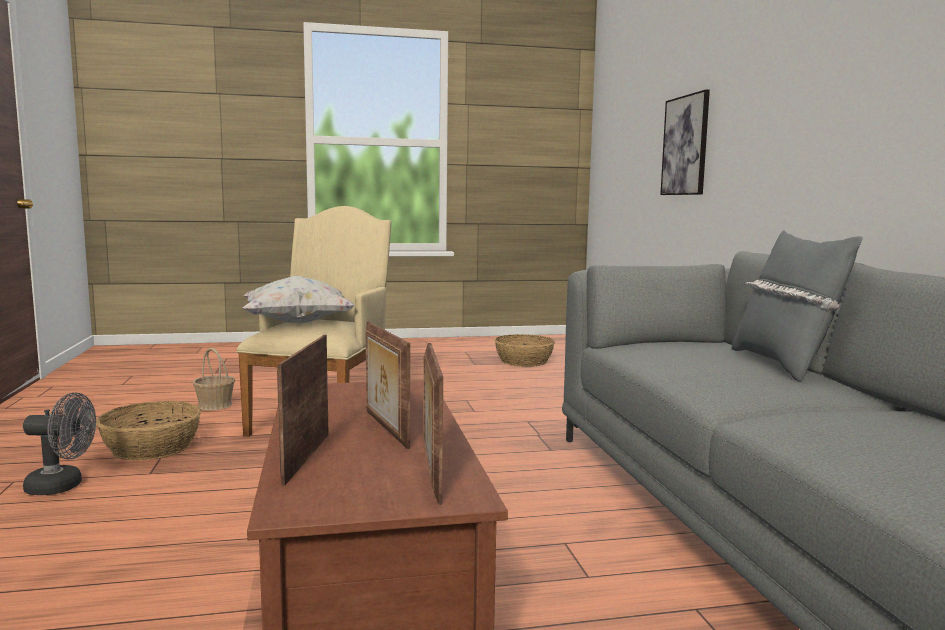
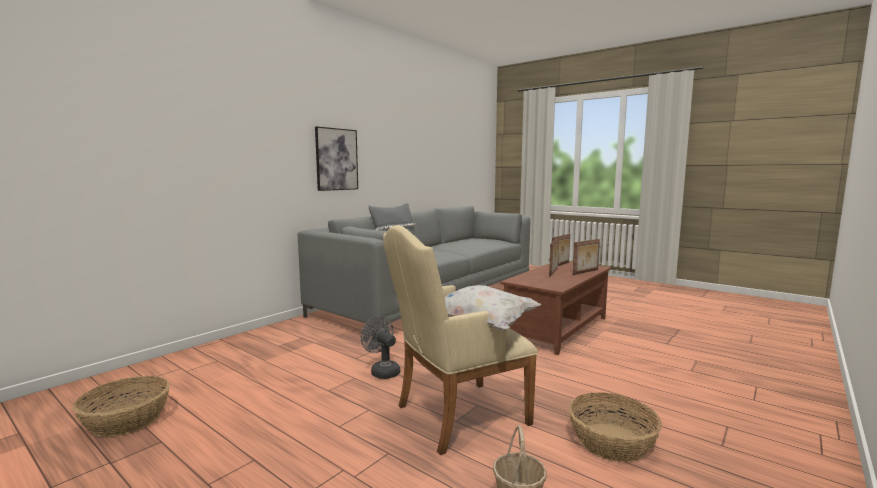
camera: 130 degrees left, 0 degrees up
(63, 486) = (679, 423): grey fan -> grey fan (382, 371)
(685, 145) = (169, 152): picture -> picture (336, 159)

